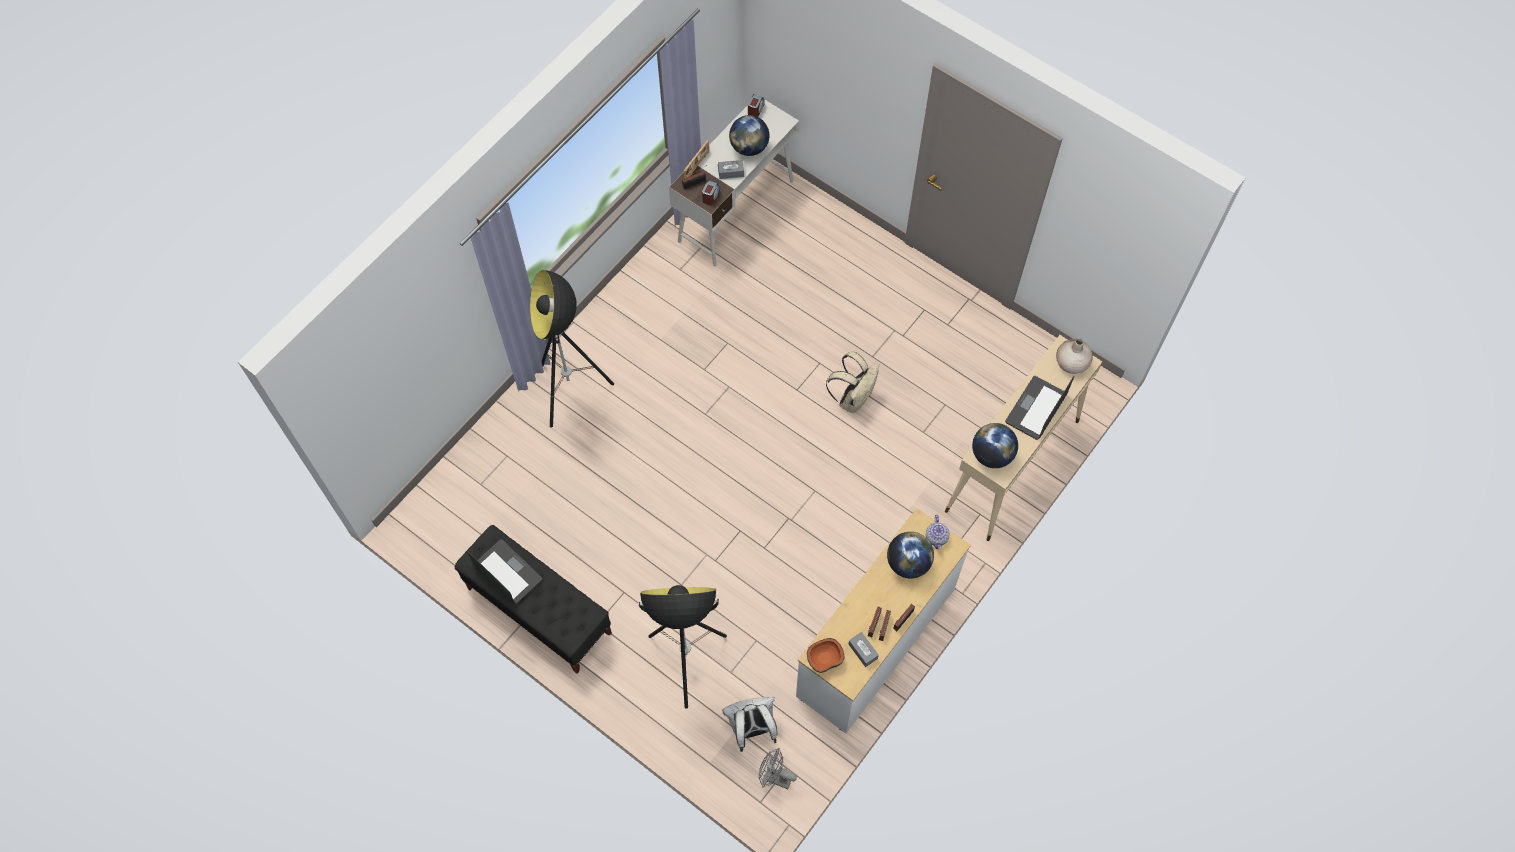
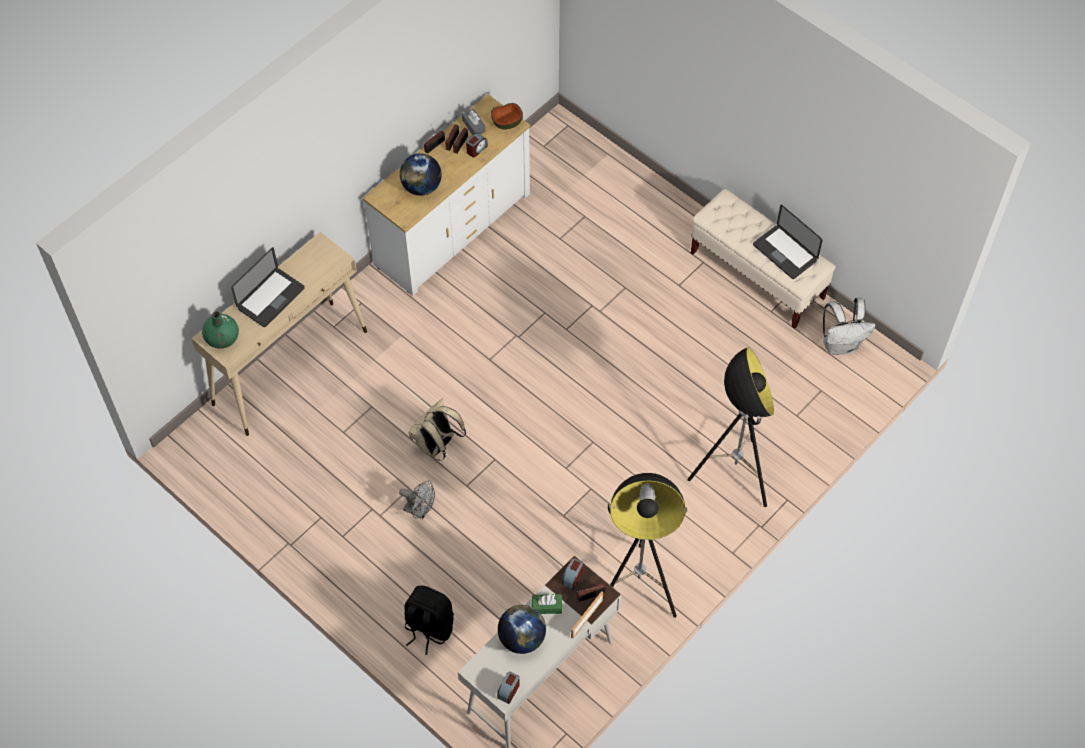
camera: 175 degrees left, 5 degrees down
(539, 610) = (757, 276): black bench -> beige bench
(686, 662) = (623, 226): floor lamp -> floor lamp (638, 588)
(731, 172) = (547, 606): grey tissue box -> green tissue box
(752, 729) = (570, 174): white backpack -> white backpack (841, 344)
(775, 777) = (554, 140): grey fan -> grey fan (420, 511)
(835, 241) = (428, 628): none -> black backpack
(854, 618) = (476, 149): none -> alarm clock
(936, 537) = (391, 205): teapot -> none
(992, 455) = (325, 260): globe -> none
(1071, 363) = (223, 338): beige vase -> green vase

